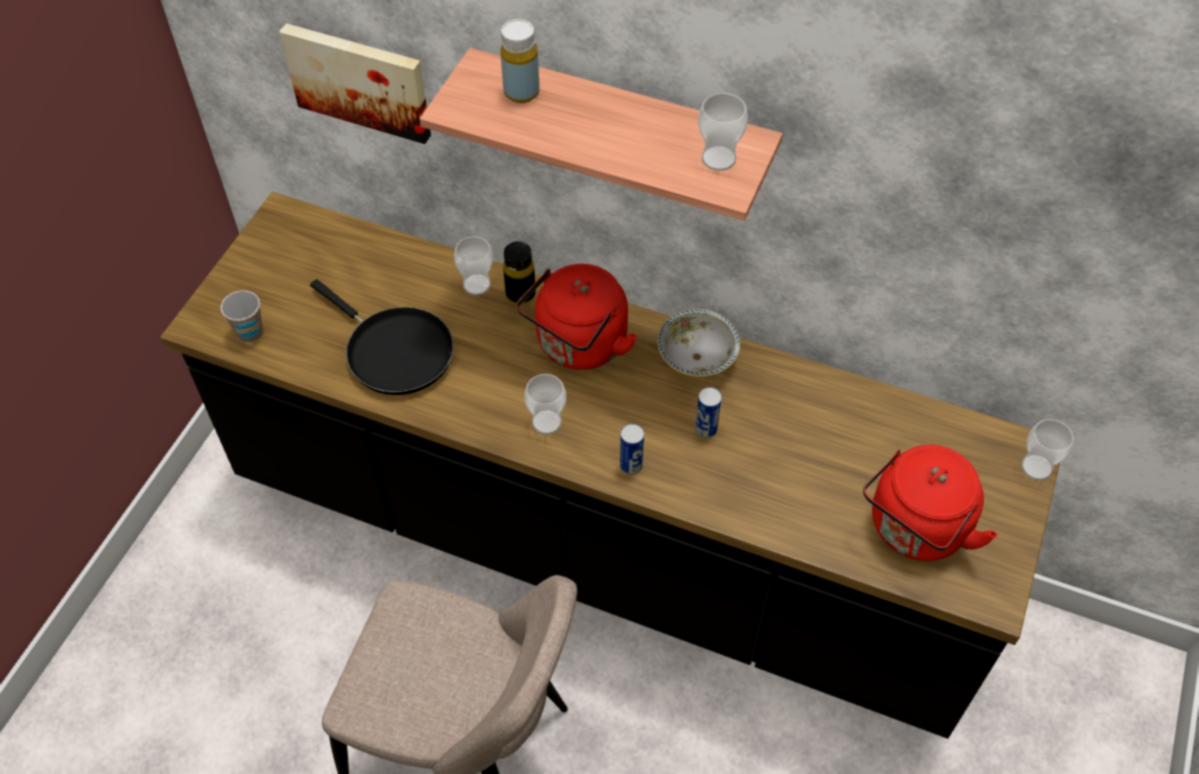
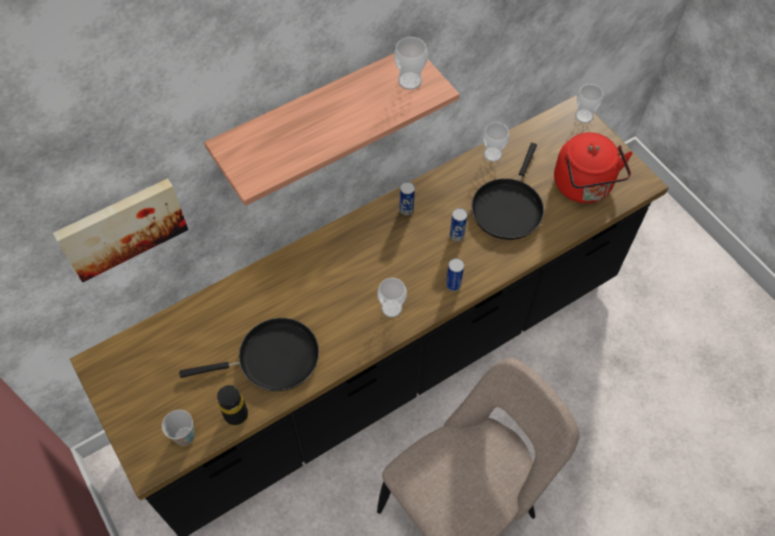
camera: 55 degrees left, 5 degrees up
(476, 285) = (259, 285): cup -> cup (492, 154)
(520, 294) = (287, 266): black bottle -> black bottle (236, 415)
(521, 92) = (271, 138): yellow bottle -> none
(578, 346) = (351, 260): red kettle -> none
(697, 358) = (406, 210): bowl -> can
(799, 461) = (508, 207): none -> black frying pan

